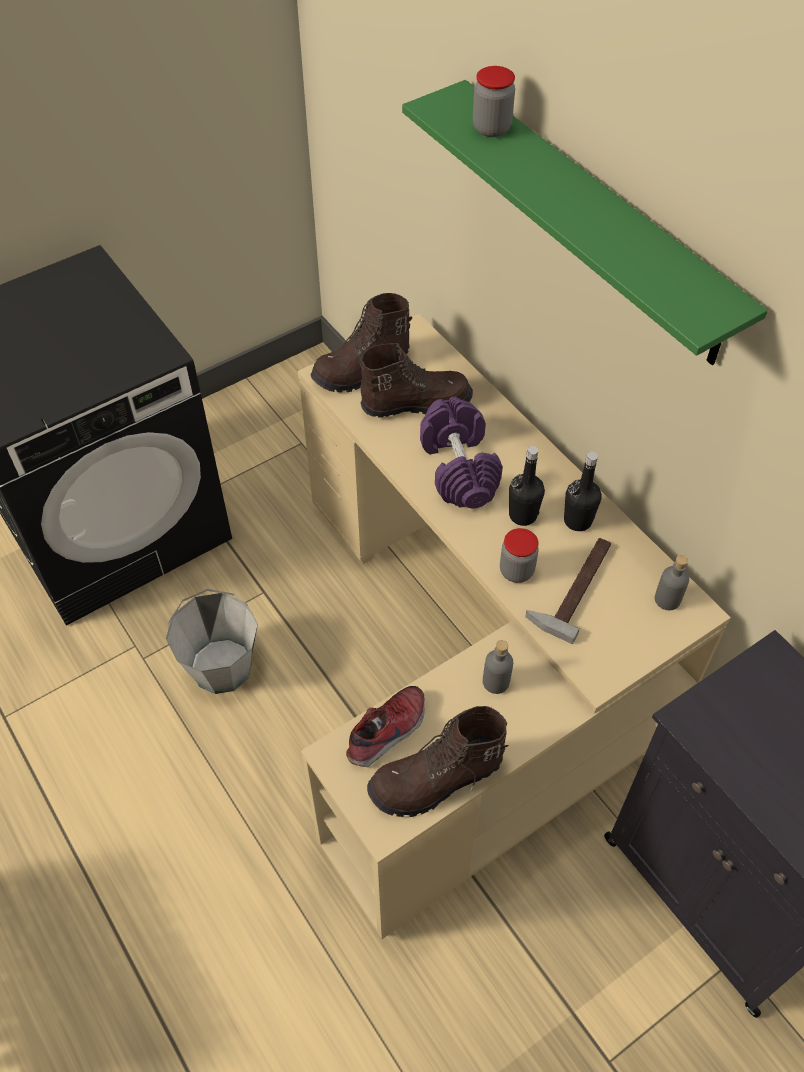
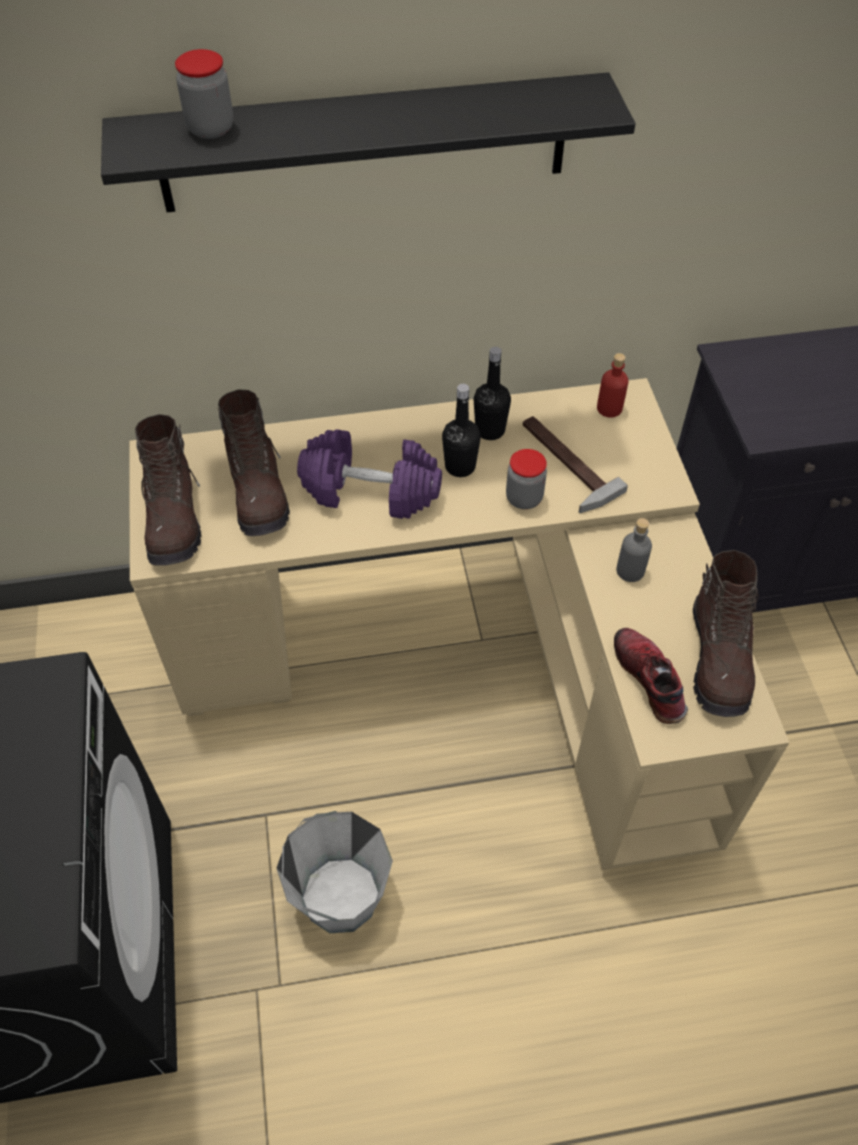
camera: 65 degrees left, 0 degrees up
(416, 403) = (258, 492): brown boot -> brown boot turned 150 degrees clockwise
(594, 222) = (364, 144): green shelf -> black shelf
(667, 599) = (609, 408): grey bottle -> red bottle

